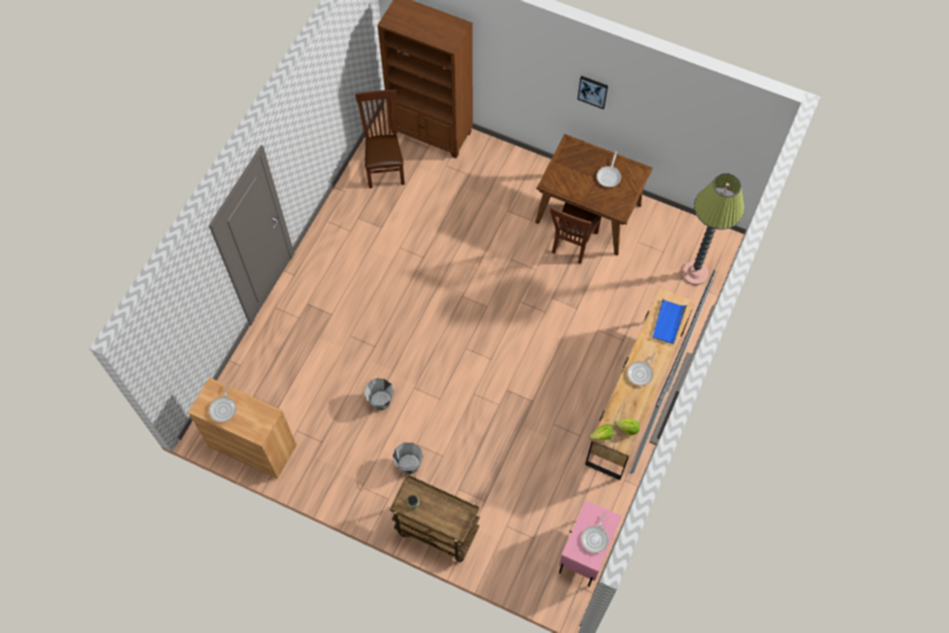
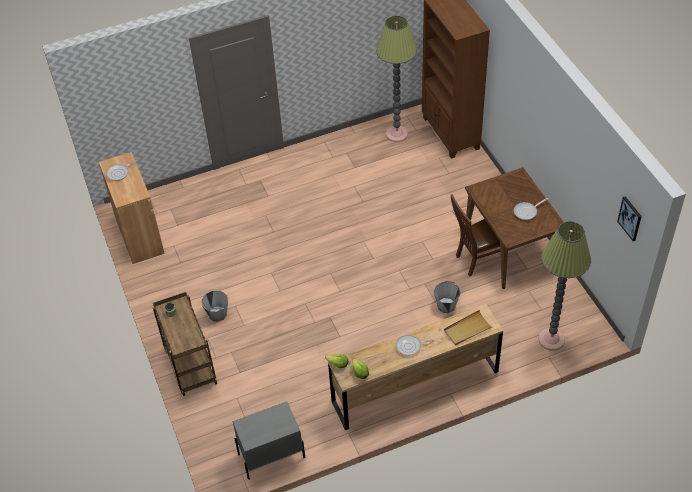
camera: 45 degrees right, 15 degrees down
(381, 400) = (242, 265): grey bucket -> grey bucket (446, 305)
(385, 166) = (396, 134): brown chair -> floor lamp
(586, 551) = (271, 456): pink nightstand -> grey nightstand
(593, 91) = (546, 129): picture -> picture (630, 218)
(595, 538) = (266, 429): frying pan -> none
(668, 322) = (467, 329): blue tray -> beige tray

